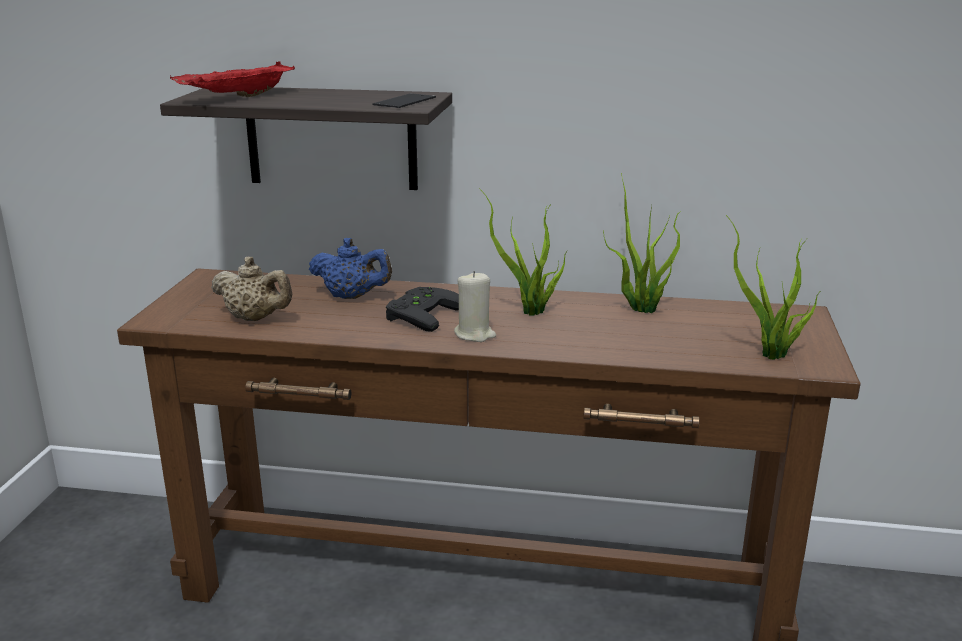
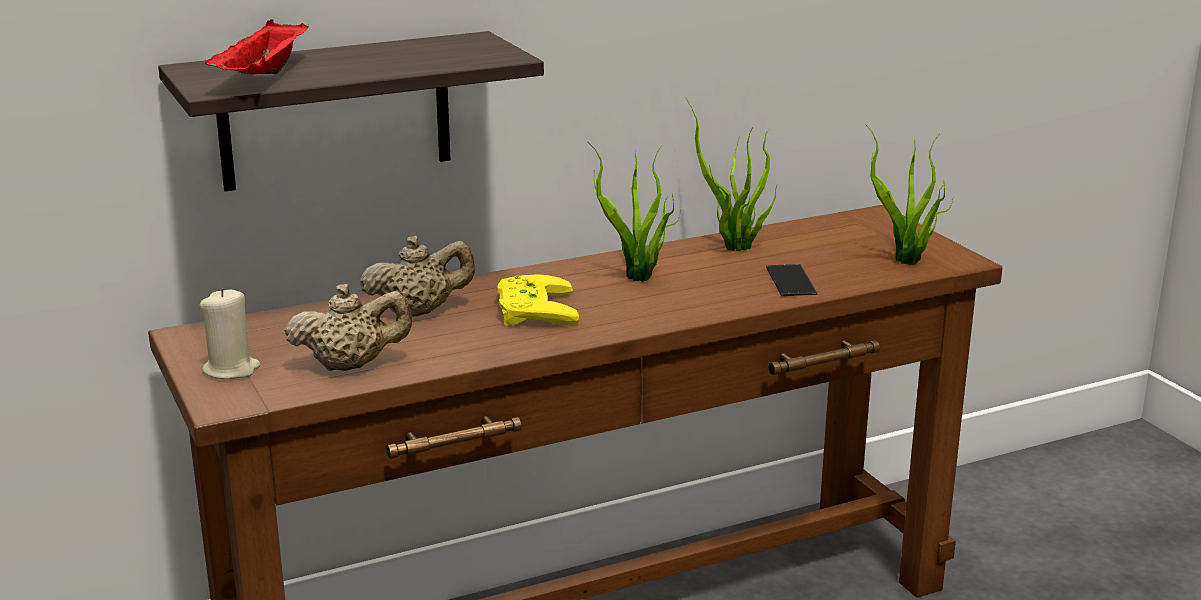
camera: 35 degrees left, 0 degrees up
(352, 297) = (419, 312): blue teapot -> beige teapot
(404, 101) = (480, 51): phone -> phone (791, 281)
(421, 313) = (530, 309): black game controller -> yellow game controller
(474, 334) = (622, 315): beige candle -> beige candle (231, 370)

